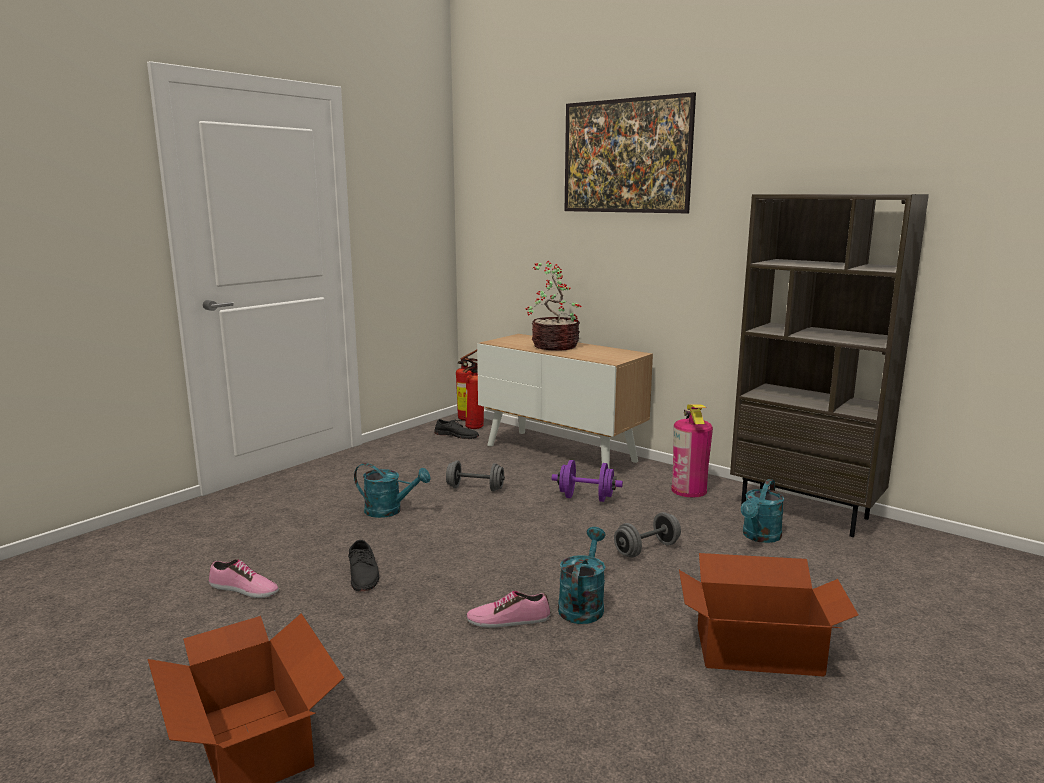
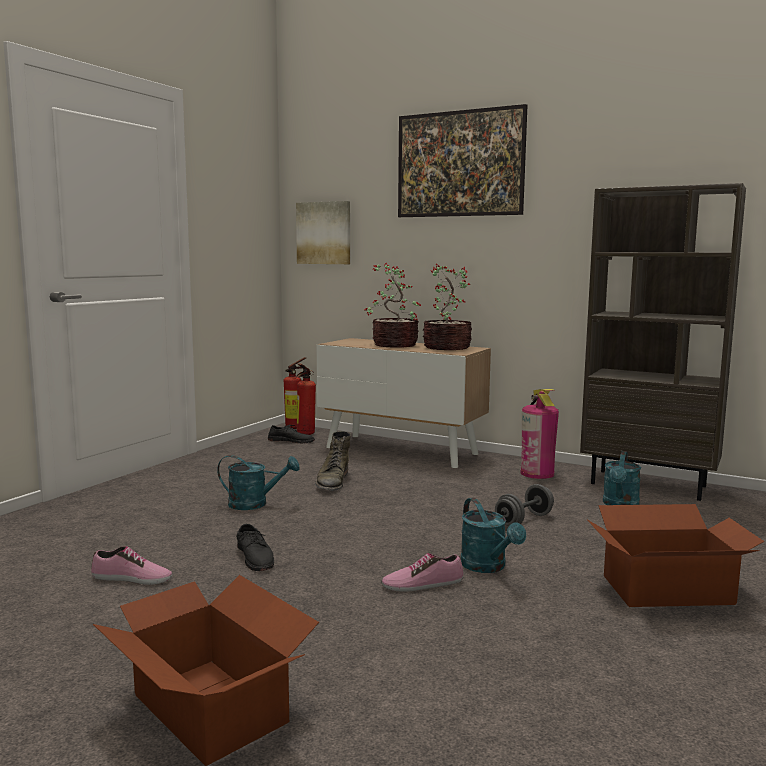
camera: 10 degrees left, 5 degrees down
(475, 488) = (332, 482): grey dumbbell -> green boot
(495, 224) = (324, 233): none -> picture
(582, 605) = (488, 567): turquoise watering can -> turquoise watering can turned 150 degrees clockwise
(586, 498) = (445, 484): purple dumbbell -> none
(605, 352) = (446, 347): none -> potted plant

